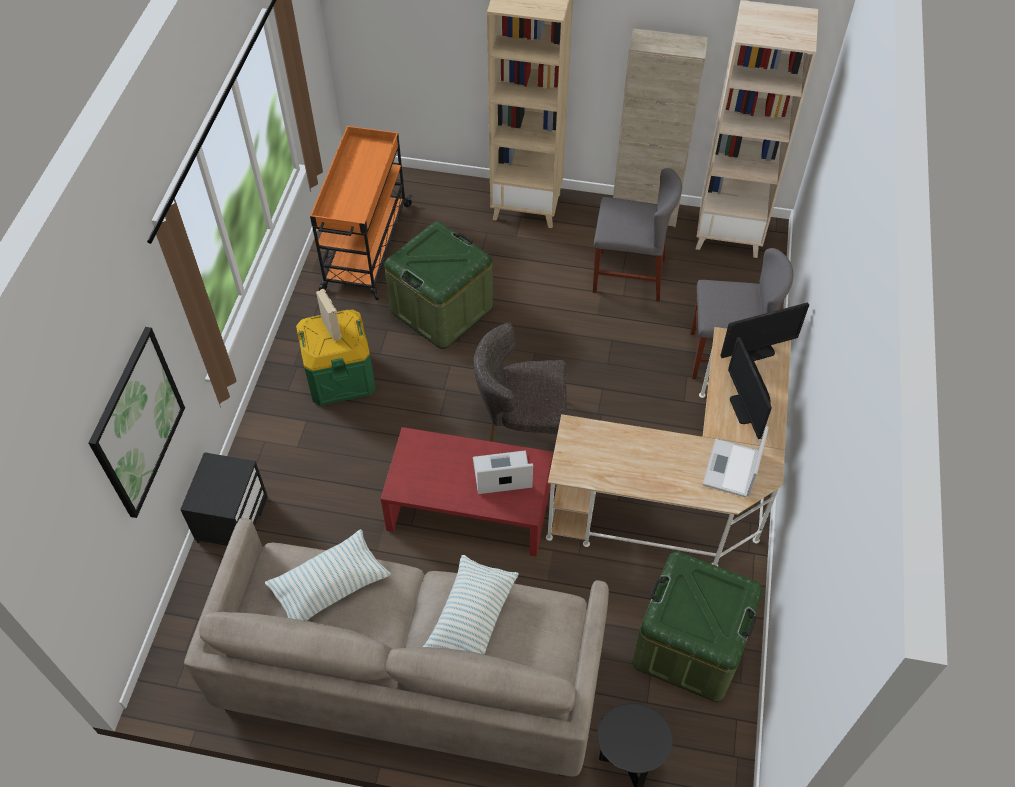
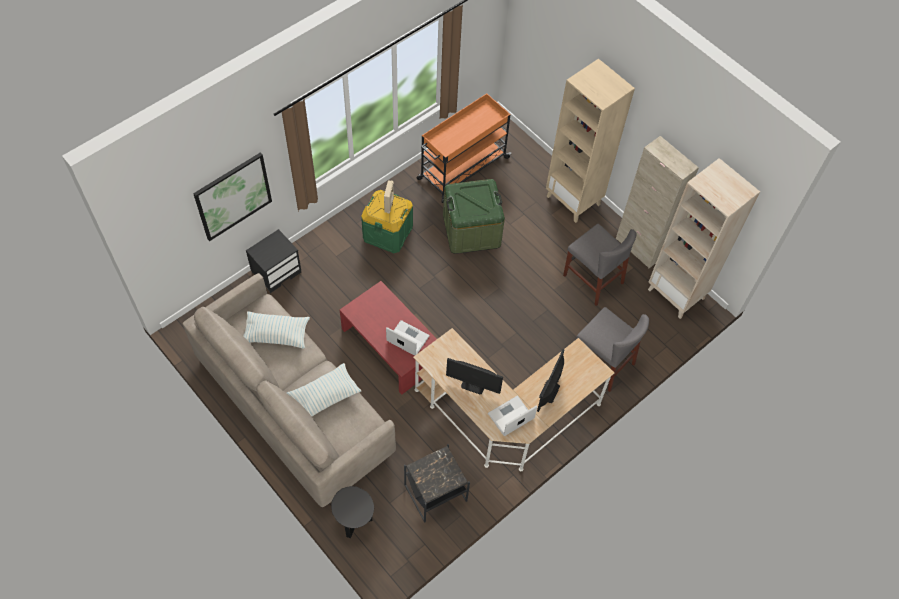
camera: 35 degrees right, 5 degrees up
(521, 428) = (454, 324): grey chair -> none
(690, 645) = (436, 493): green storage box -> black side table
(756, 350) = (587, 366): monitor -> monitor (473, 385)

